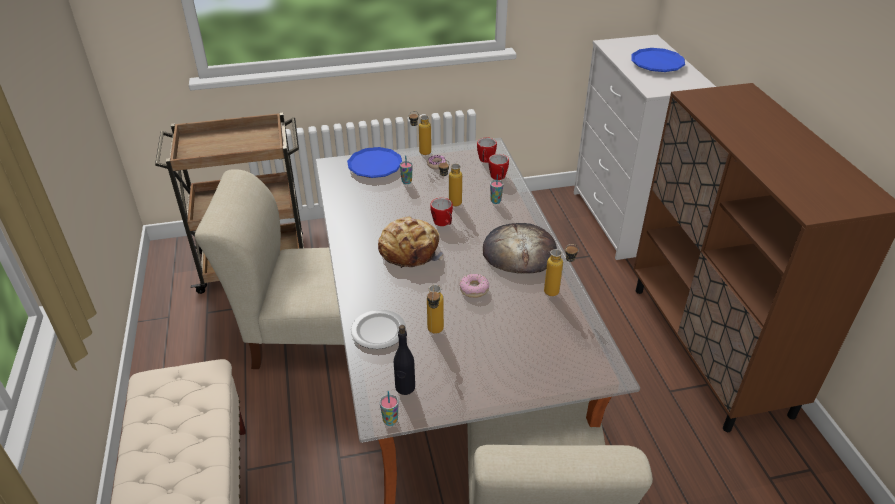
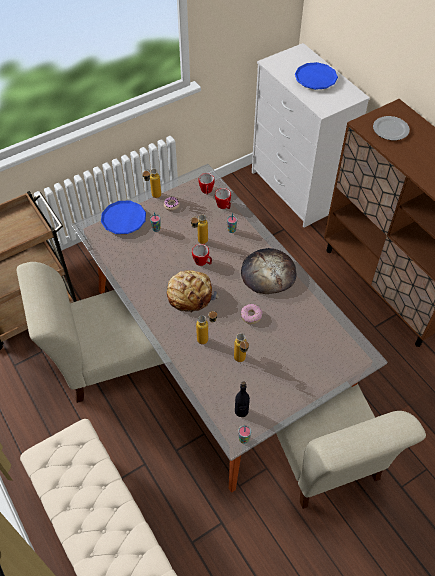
camera: 20 degrees left, 15 degrees up
(379, 331) = (202, 372): plate -> plate (391, 129)
(558, 292) = (308, 301): bottle -> bottle (207, 338)

